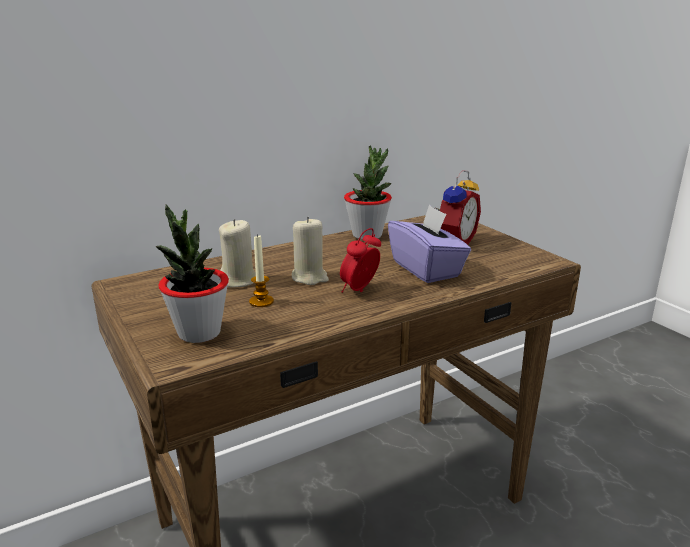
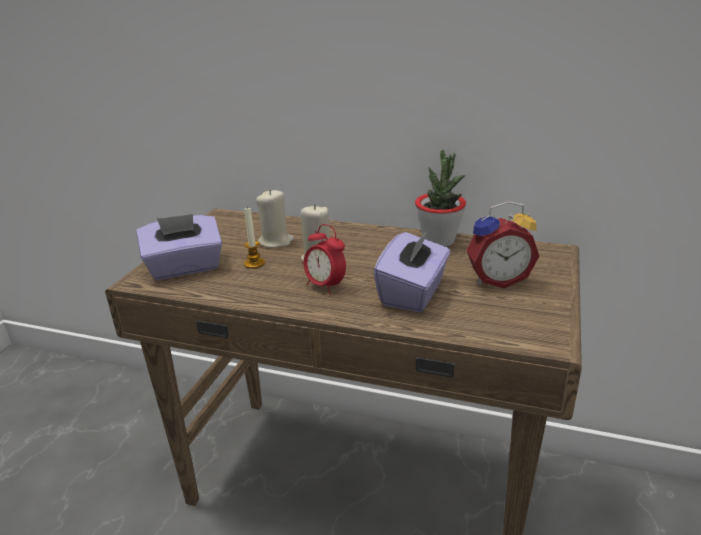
camera: 50 degrees right, 5 degrees up
(199, 333) = (185, 268): potted plant -> purple tissue box
(360, 290) = (325, 286): alarm clock -> alarm clock turned 135 degrees counterclockwise

